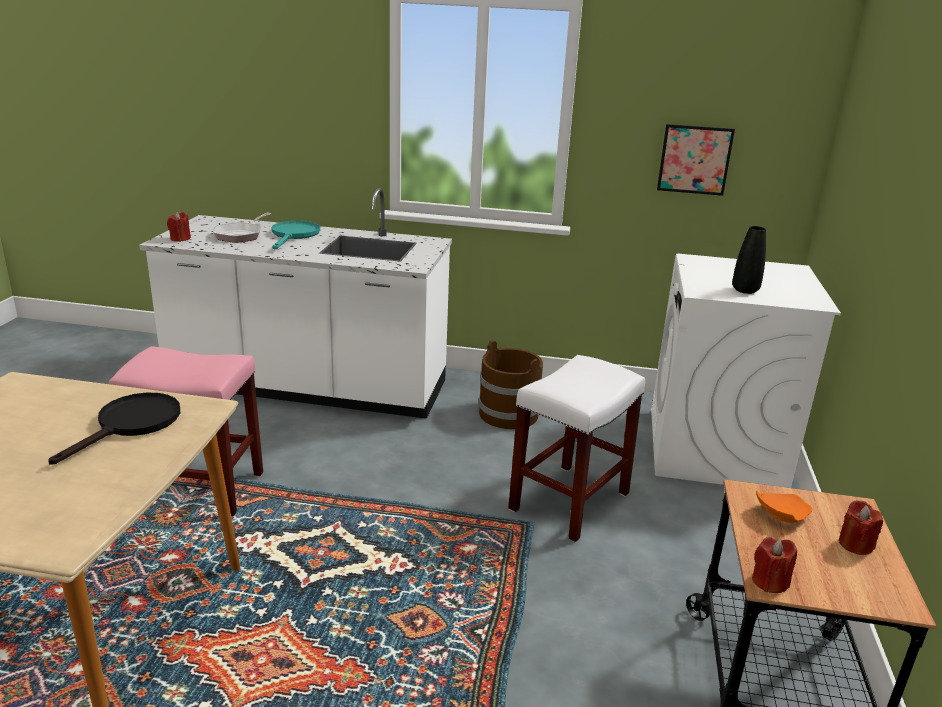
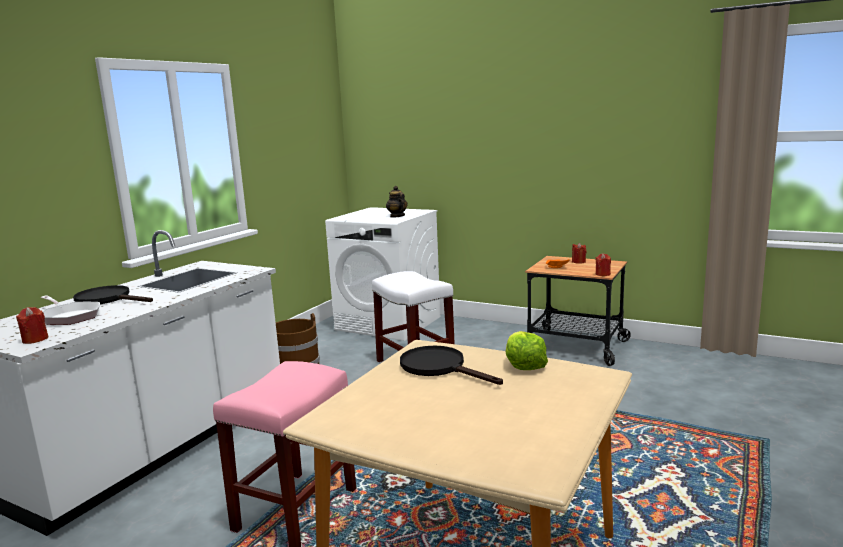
camera: 70 degrees left, 10 degrees down
(122, 480) = (524, 365): none -> lettuce
(294, 235) = (108, 299): turquoise frying pan -> black frying pan
(694, 159) = (299, 164): picture -> none
(745, 290) = (397, 216): black vase -> teapot

